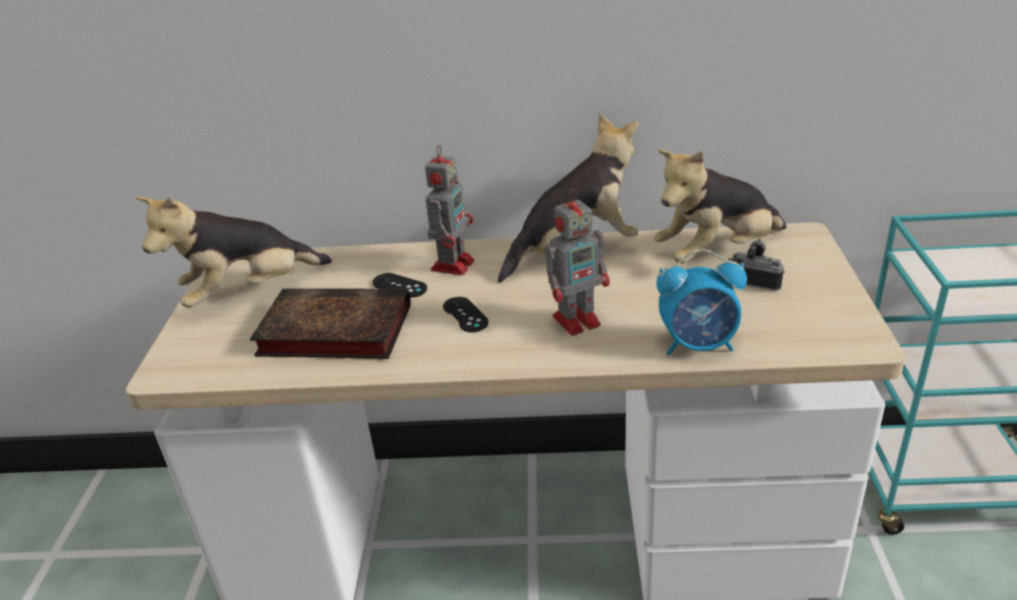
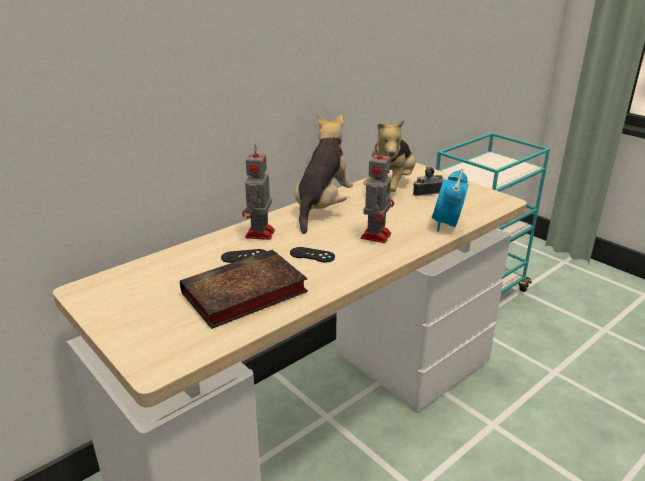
camera: 45 degrees left, 5 degrees down
(248, 293) = (135, 299): plush toy -> none
(453, 264) = (259, 234): toy robot -> toy robot turned 150 degrees counterclockwise
(698, 345) = (447, 225): alarm clock -> alarm clock turned 150 degrees clockwise

